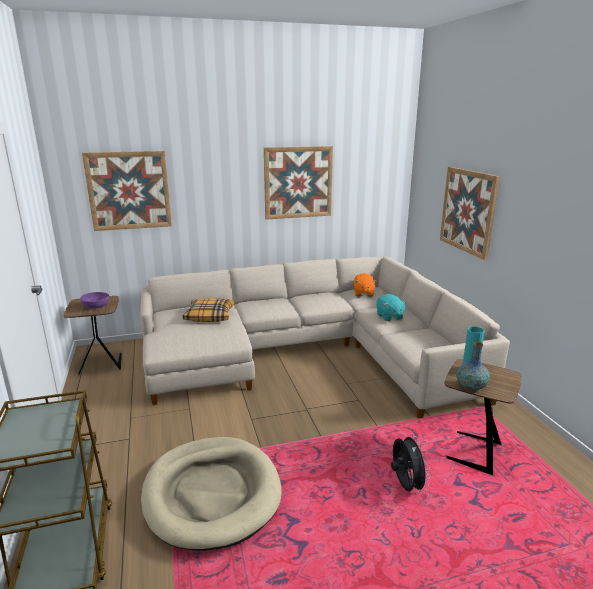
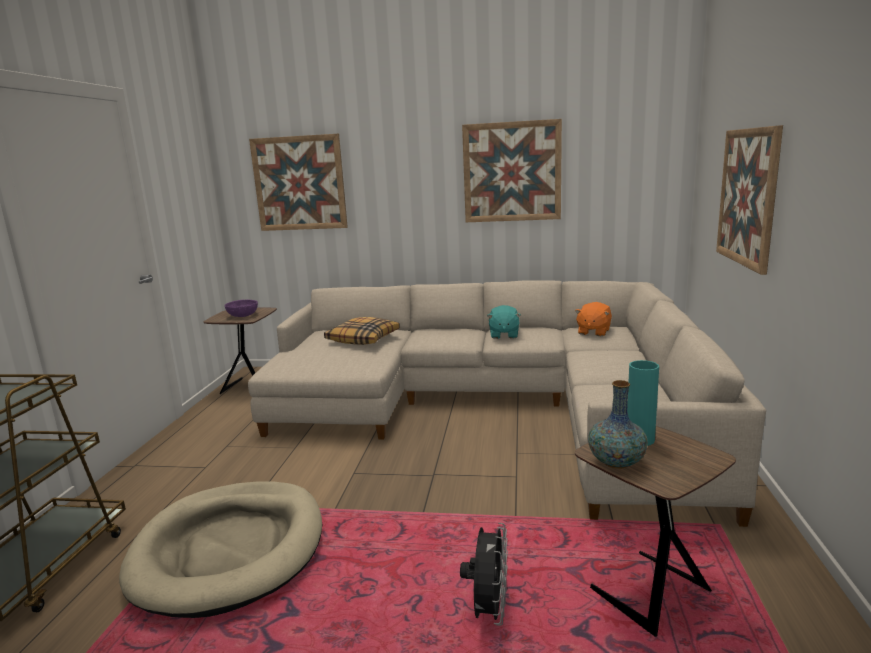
camera: 25 degrees right, 5 degrees down
(389, 316) = (604, 362): turquoise plush toy -> turquoise plush toy (503, 335)

